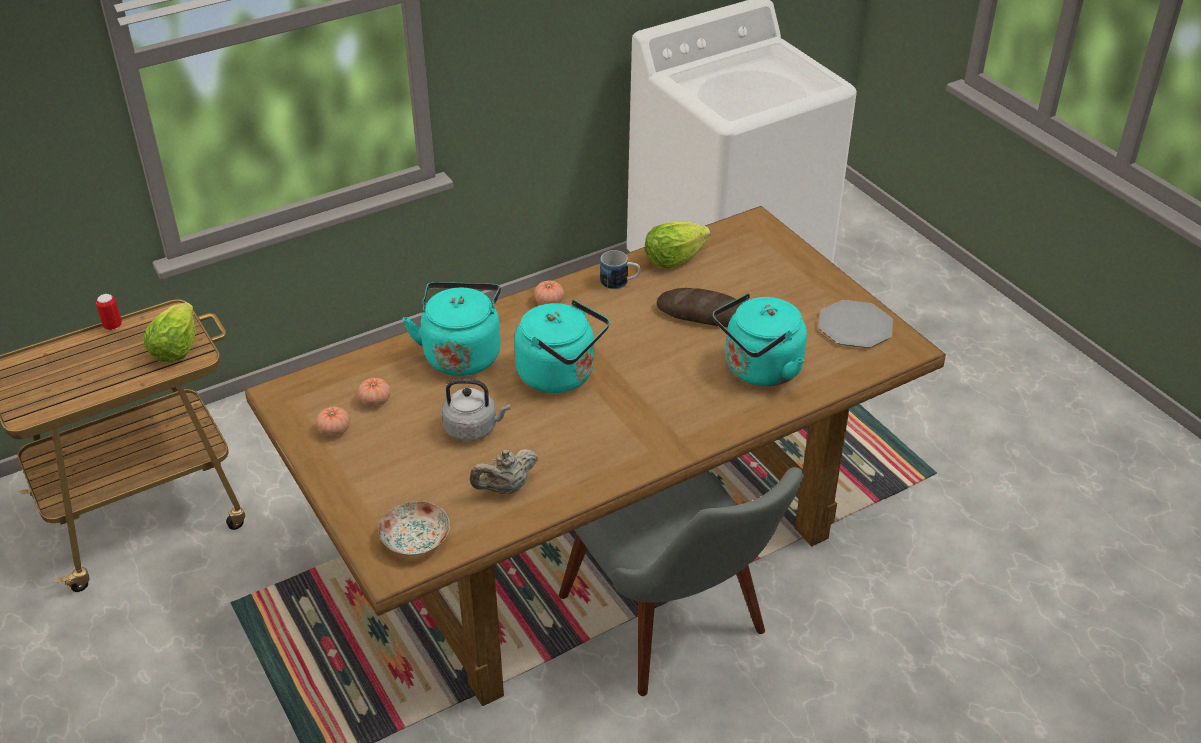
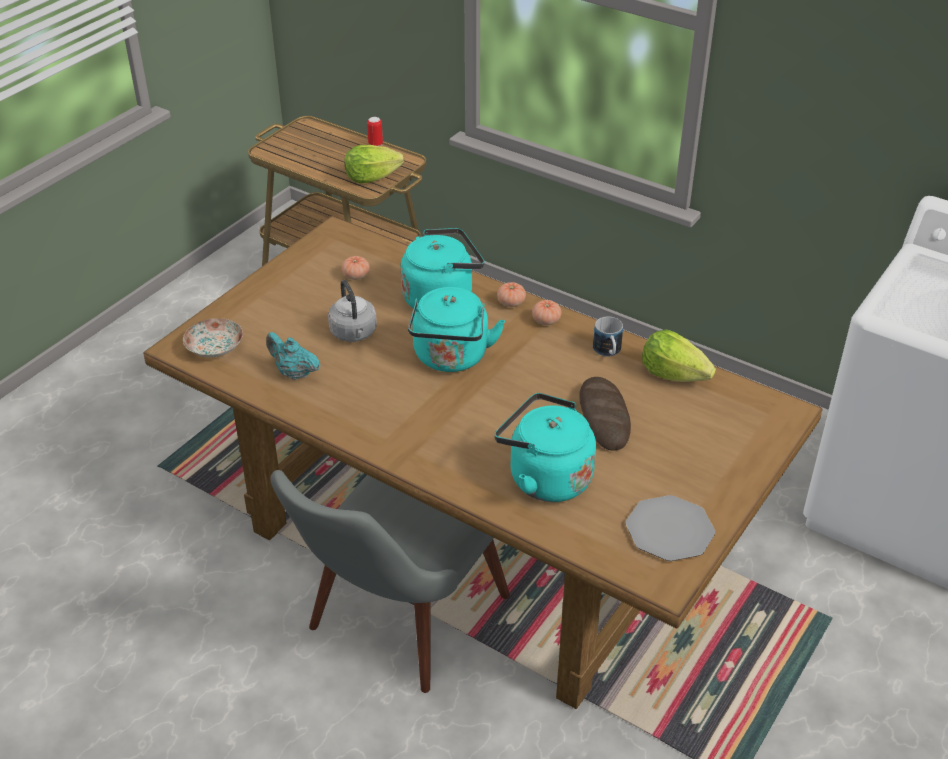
camera: 65 degrees right, 0 degrees up
(334, 430) = (311, 269): tomato -> tomato (511, 302)
(505, 488) = (294, 373): beige teapot -> turquoise teapot

